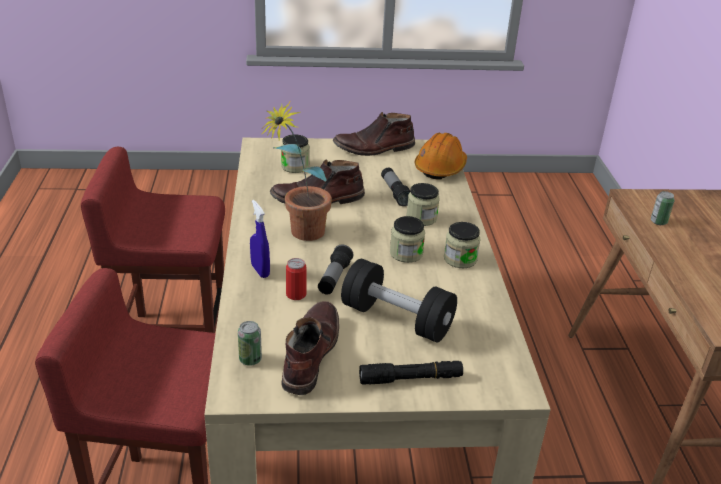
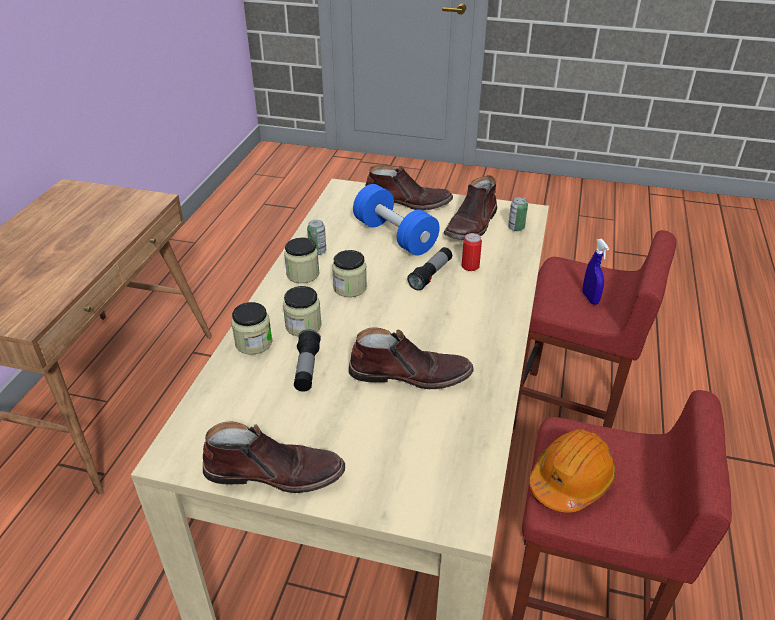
camera: 160 degrees left, 5 degrees up
(260, 271) = (498, 292): blue spray bottle -> blue spray bottle (590, 298)
(295, 166) = (419, 447): jar -> jar (253, 343)
(299, 235) = (449, 326): potted plant -> none
(396, 319) = (395, 236): black dumbbell -> blue dumbbell
(411, 379) = (408, 202): black flashlight -> brown boot
(440, 168) = (211, 405): orange hard hat -> orange hard hat (571, 480)
(658, 222) = (52, 288): can -> can (317, 251)

